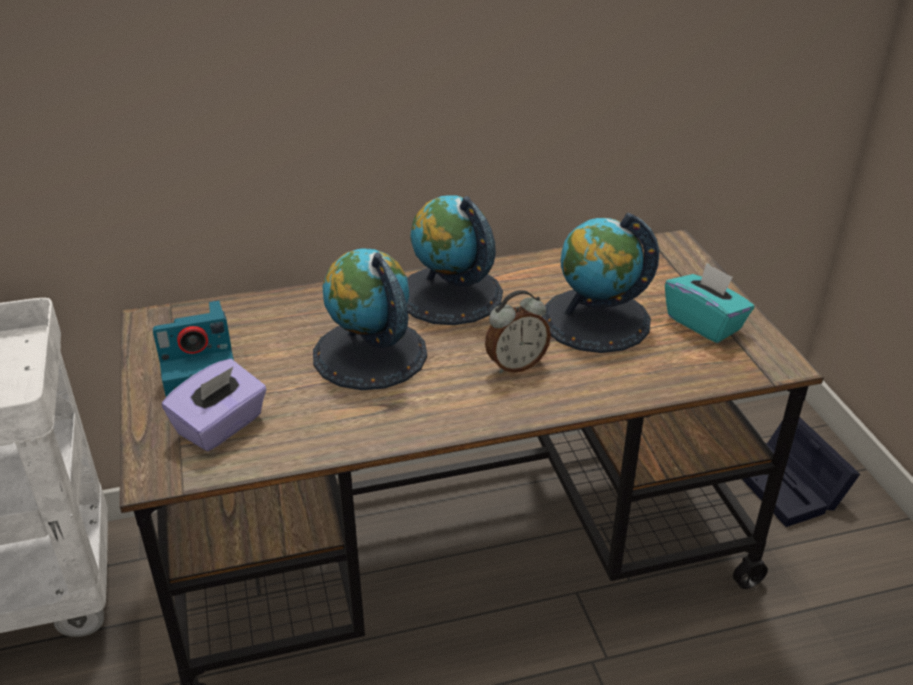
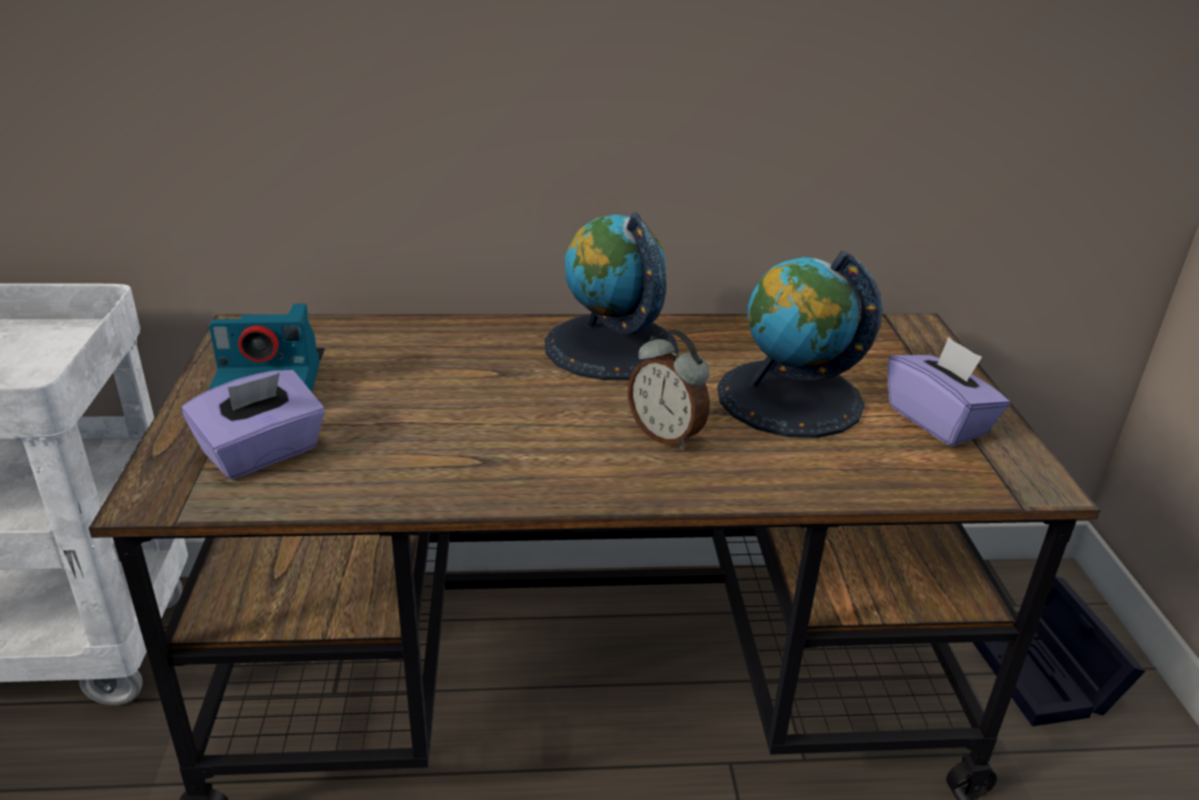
camera: 10 degrees right, 5 degrees down
(369, 354) = (483, 398): globe -> none
(515, 364) = (666, 435): alarm clock -> alarm clock turned 60 degrees clockwise
(704, 323) = (938, 421): turquoise tissue box -> purple tissue box

